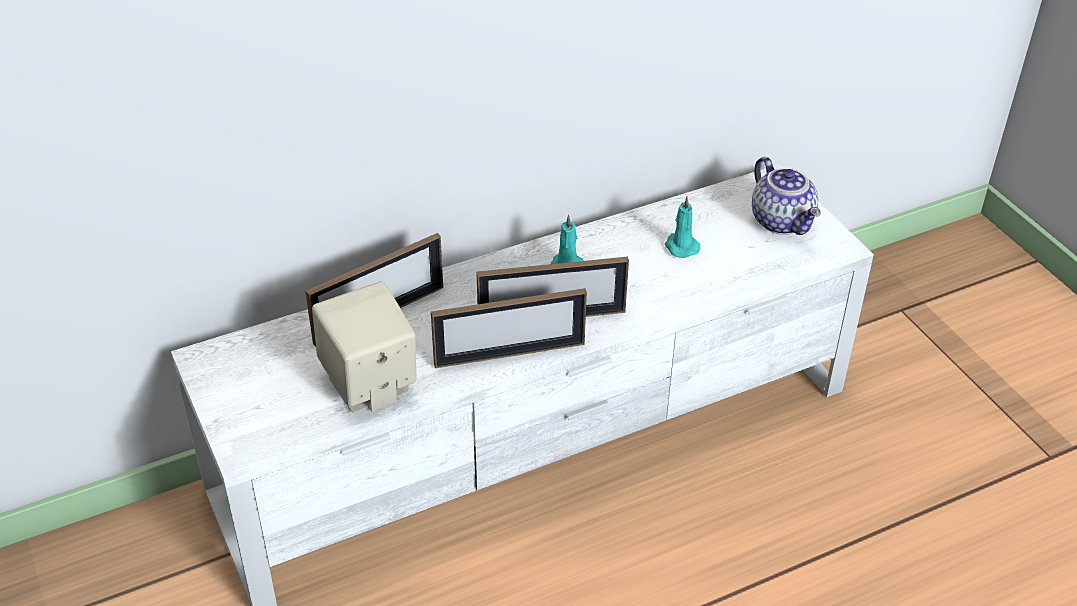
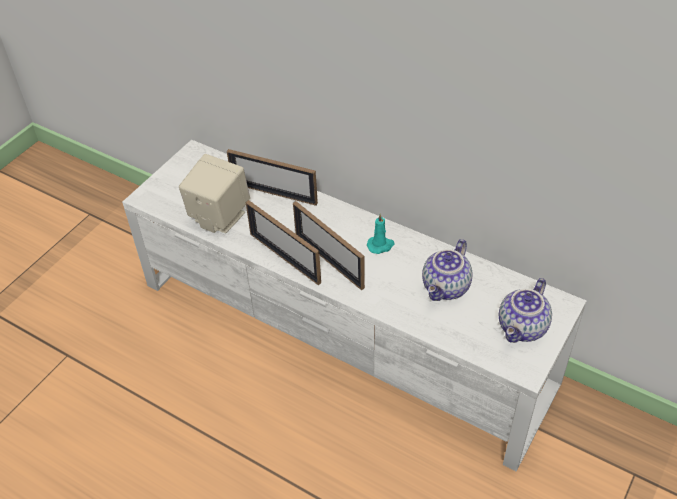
camera: 60 degrees right, 5 degrees up
(680, 246) = (446, 288): turquoise candle -> teapot

